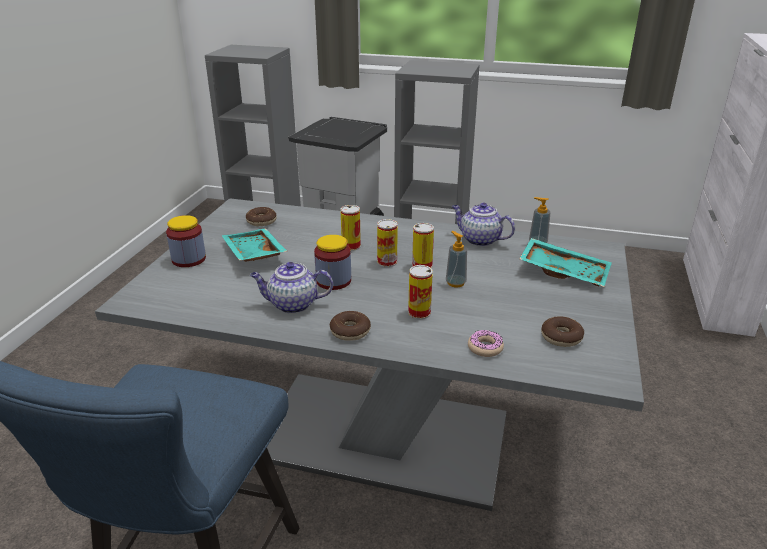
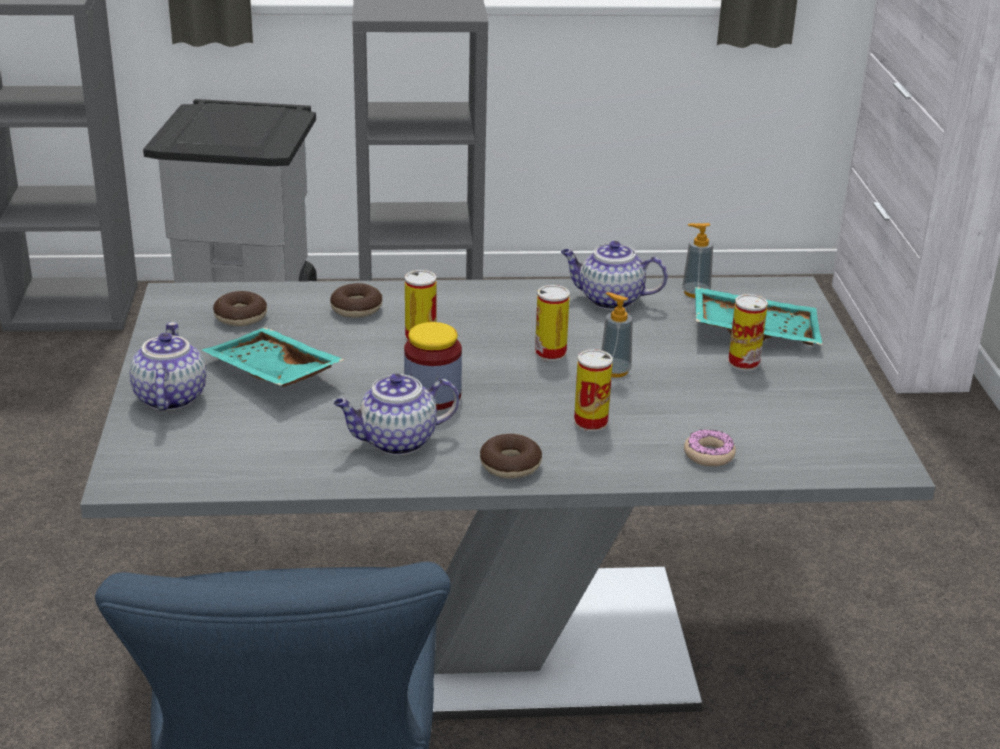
camera: 20 degrees left, 0 degrees up
(189, 259) = (168, 398): jar -> teapot
(387, 262) = (494, 355): can -> can (743, 362)
(561, 337) = (798, 423): donut -> donut (356, 308)

